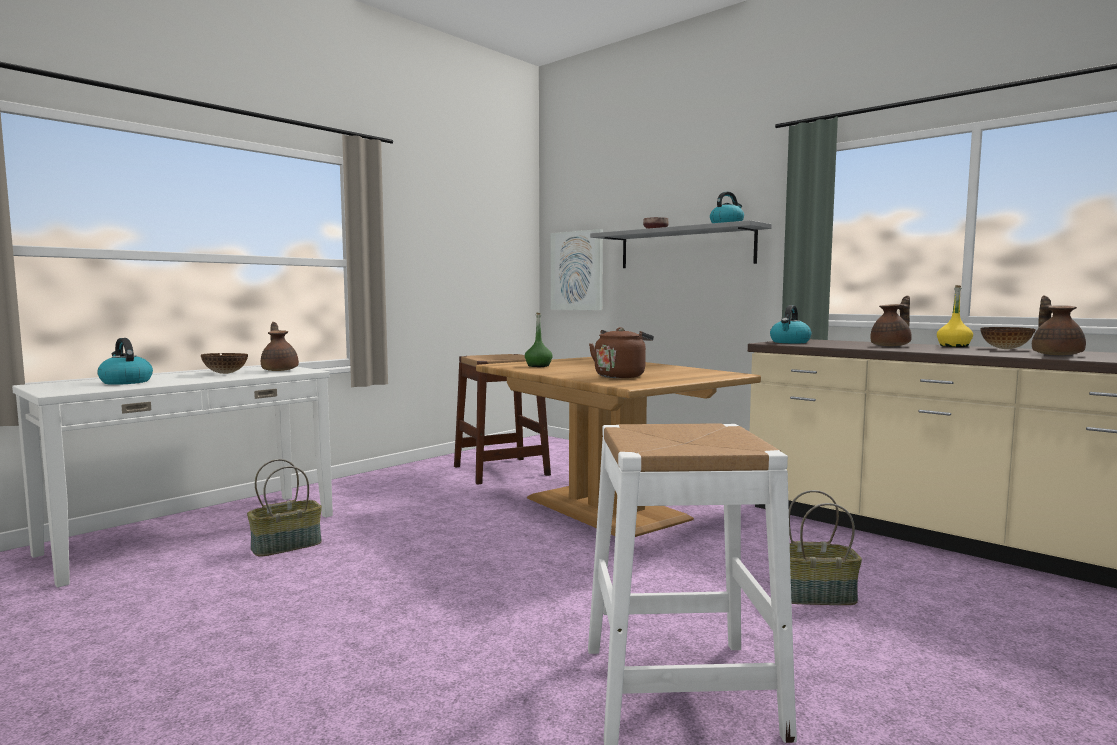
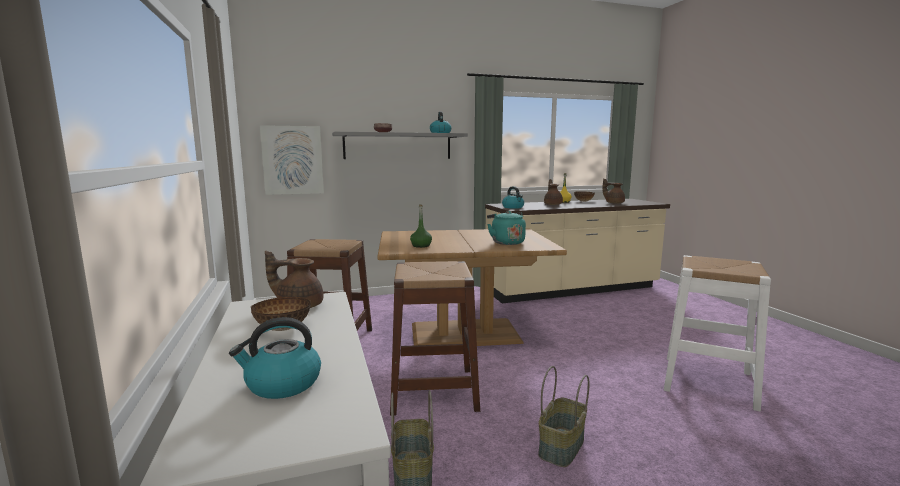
camera: 60 degrees left, 5 degrees up
(439, 524) = (433, 390): none -> brown stool
(621, 376) = (506, 242): brown kettle -> turquoise kettle
(814, 596) = (622, 329): basket -> basket (562, 447)

